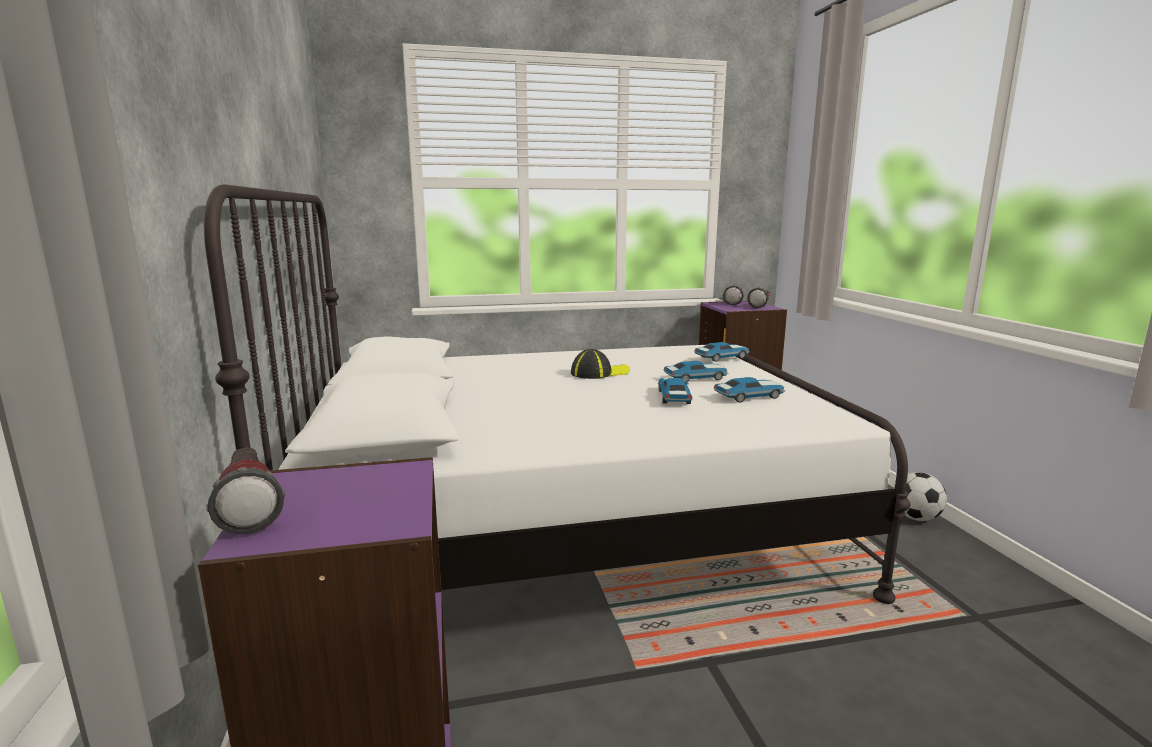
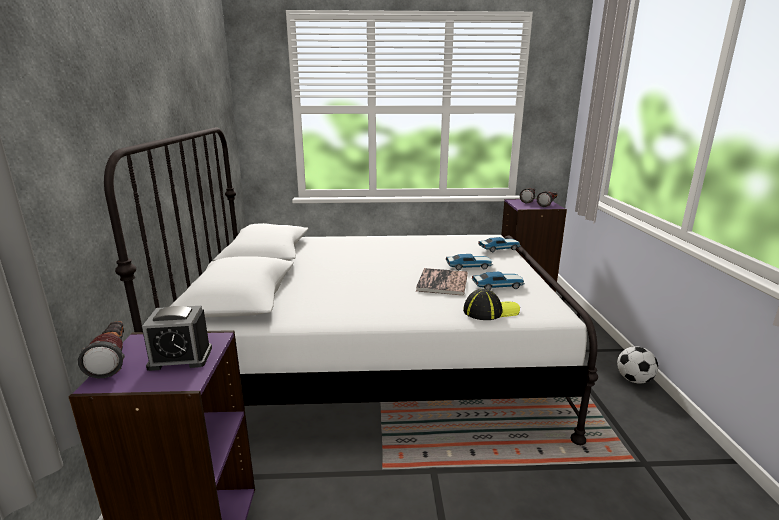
camera: 10 degrees right, 5 degrees up
(368, 497) = (180, 358): none -> alarm clock
(599, 373) = (402, 257): cap -> cap (490, 311)
(674, 397) = (442, 282): toy car -> book

